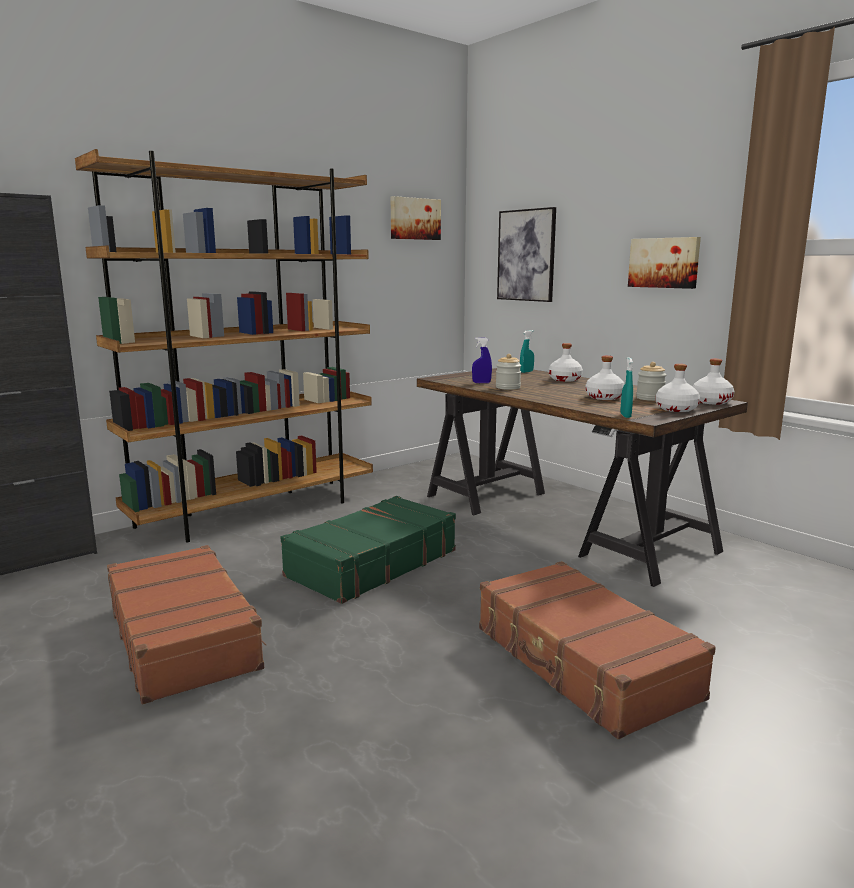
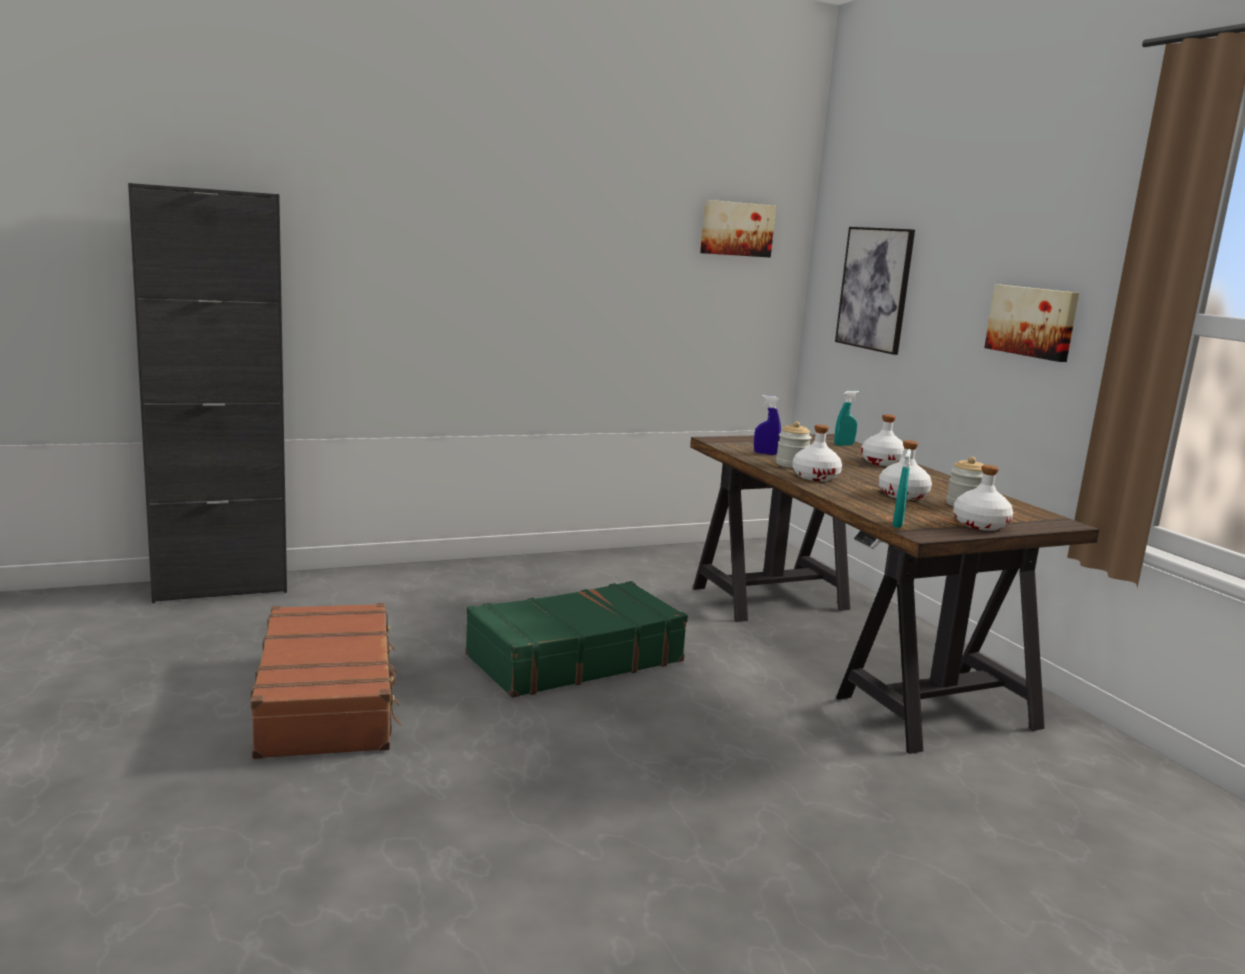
camera: 15 degrees right, 0 degrees up
(256, 511) = (479, 573): brown bookcase -> none
(582, 663) = (749, 823): brown suitcase -> none
(711, 401) = (1045, 521): white bottle -> white bottle (815, 477)

